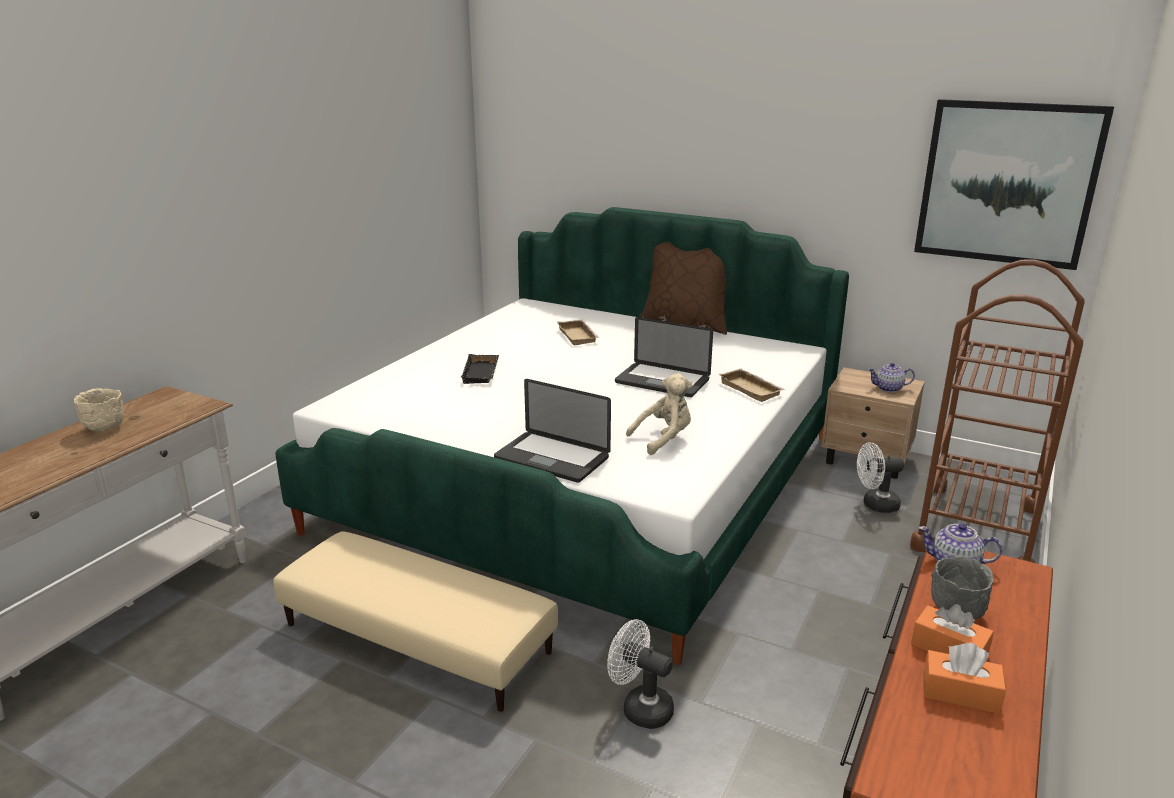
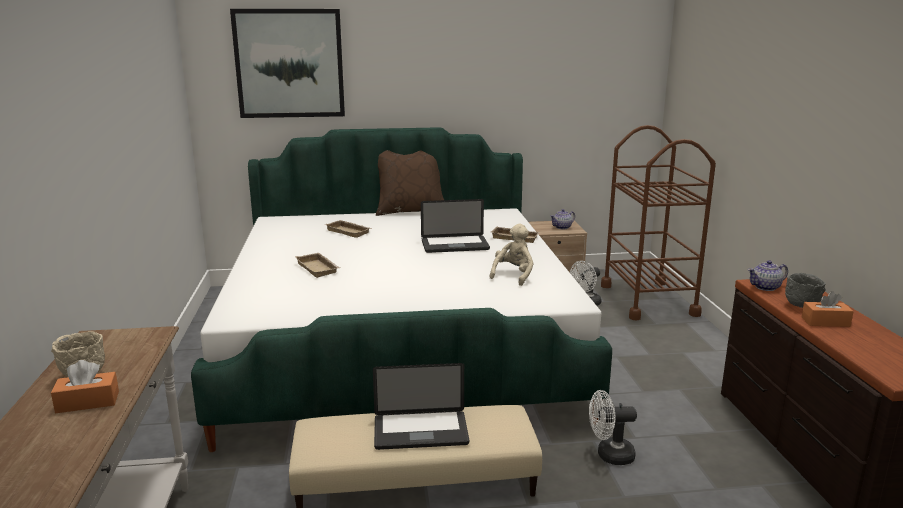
camera: 35 degrees left, 5 degrees down
(482, 373) = (319, 268): black tray -> beige tray
(552, 458) = (464, 304): laptop -> laptop (420, 431)
(960, 693) = (859, 337): orange tissue box -> orange tissue box (87, 402)
(1007, 183) = (607, 83): picture -> picture (289, 64)

